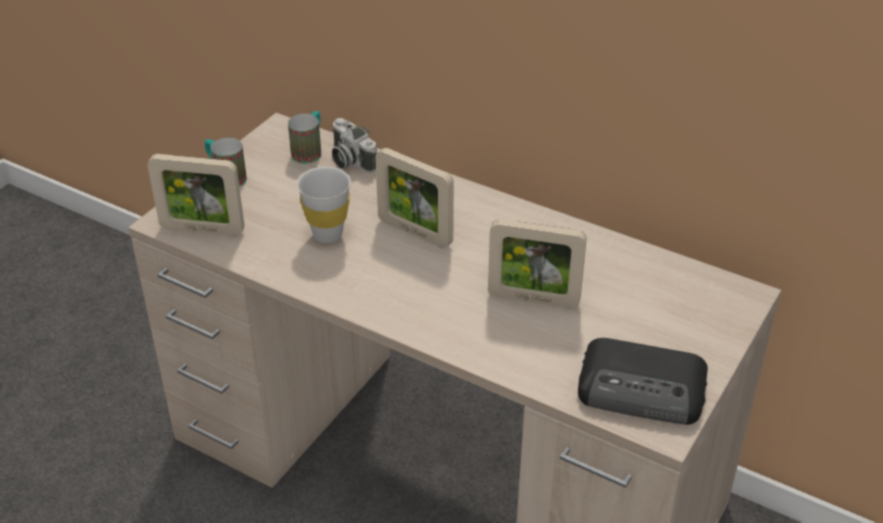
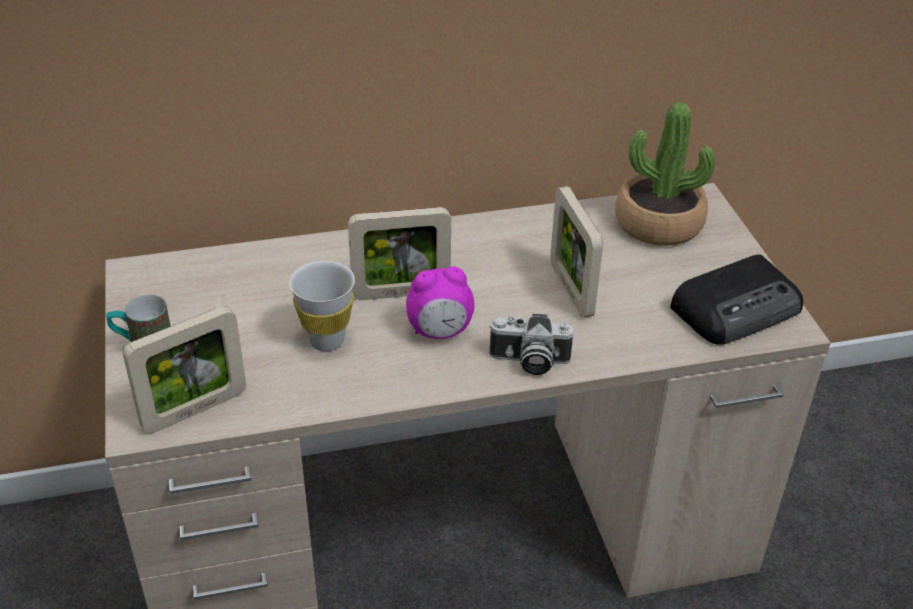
camera: 45 degrees left, 0 degrees up
(309, 151) = (196, 277): mug -> none
(349, 160) = (249, 264): camera -> camera (528, 361)
(403, 272) = (440, 332): none -> alarm clock
(533, 299) = (571, 290): picture frame -> picture frame turned 105 degrees clockwise
(678, 293) = (658, 224): none -> potted plant

